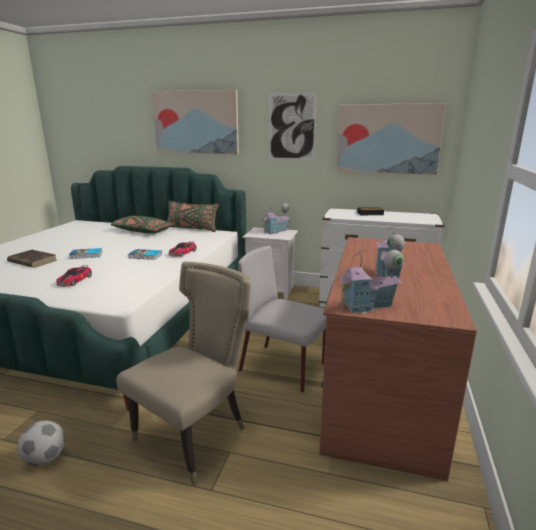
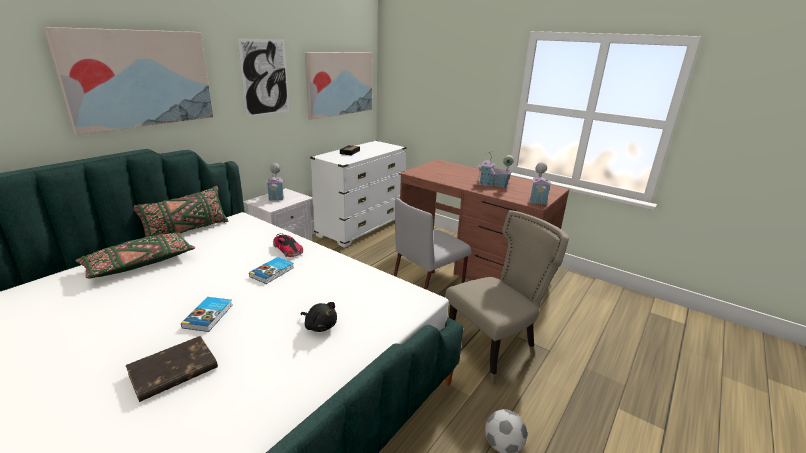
camera: 70 degrees left, 5 degrees up
(75, 280) = (320, 326): toy car -> black plush toy
(196, 434) = (494, 348): beige chair -> beige chair turned 90 degrees clockwise

